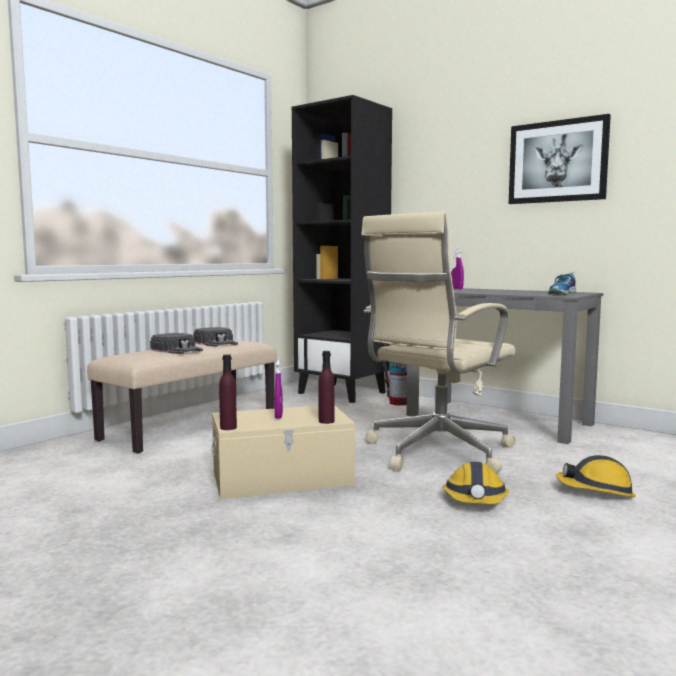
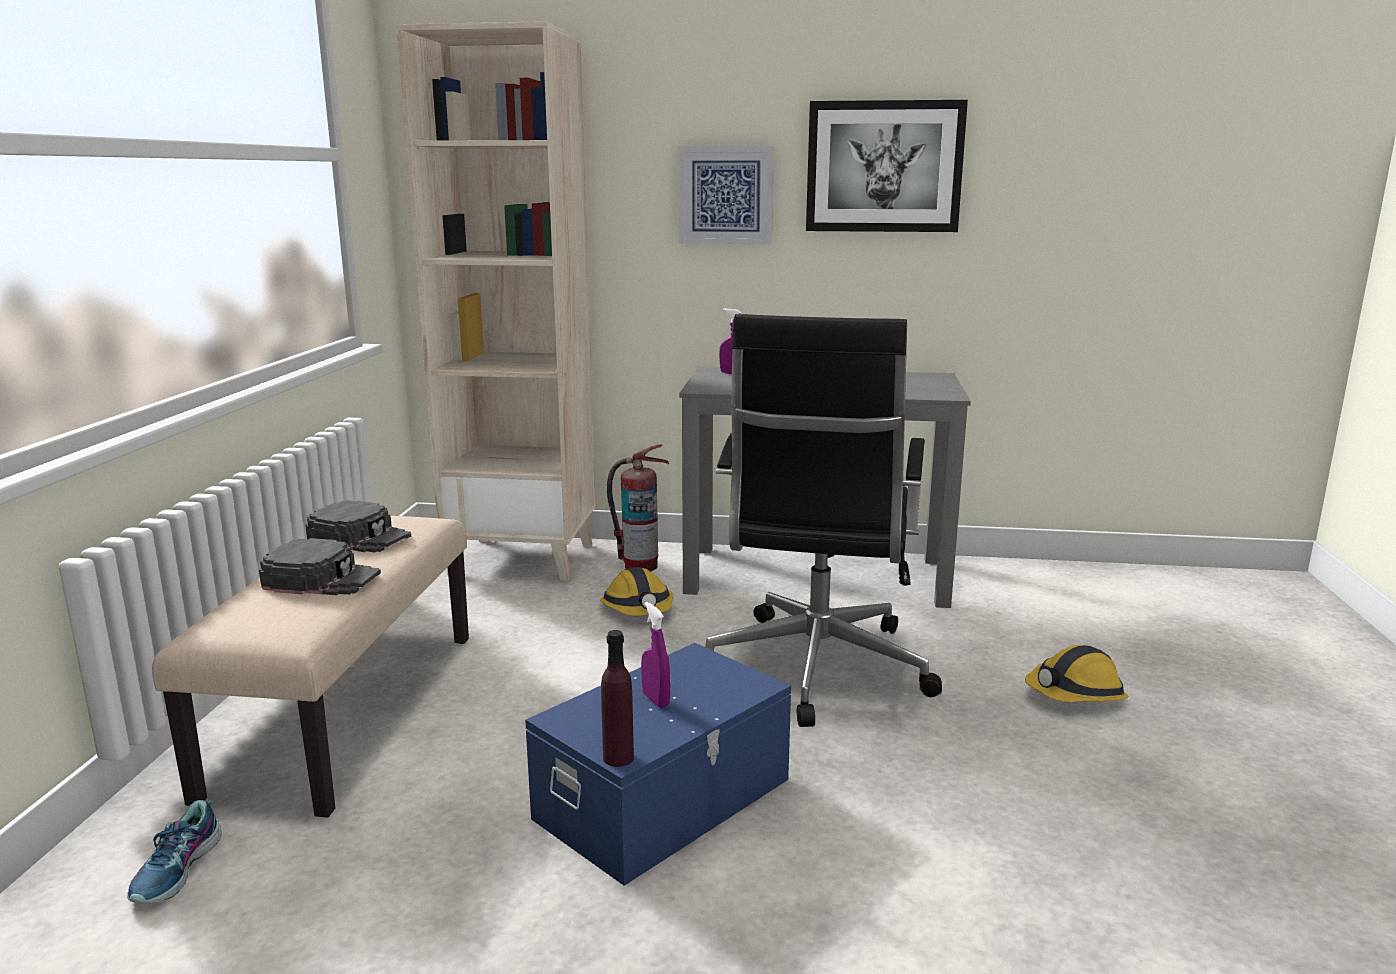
camera: 30 degrees left, 10 degrees up
(283, 478) = (666, 799): beige storage box -> blue storage box
(326, 421) = (747, 693): purple bottle -> none
(342, 393) = (524, 558): black bookcase -> beige bookcase
(436, 452) = (815, 670): beige office chair -> black office chair
(465, 186) = (726, 195): none -> picture
(475, 500) = (971, 759): hard hat -> hard hat (638, 609)
(563, 293) = (920, 384): shoe -> shoe (178, 870)

